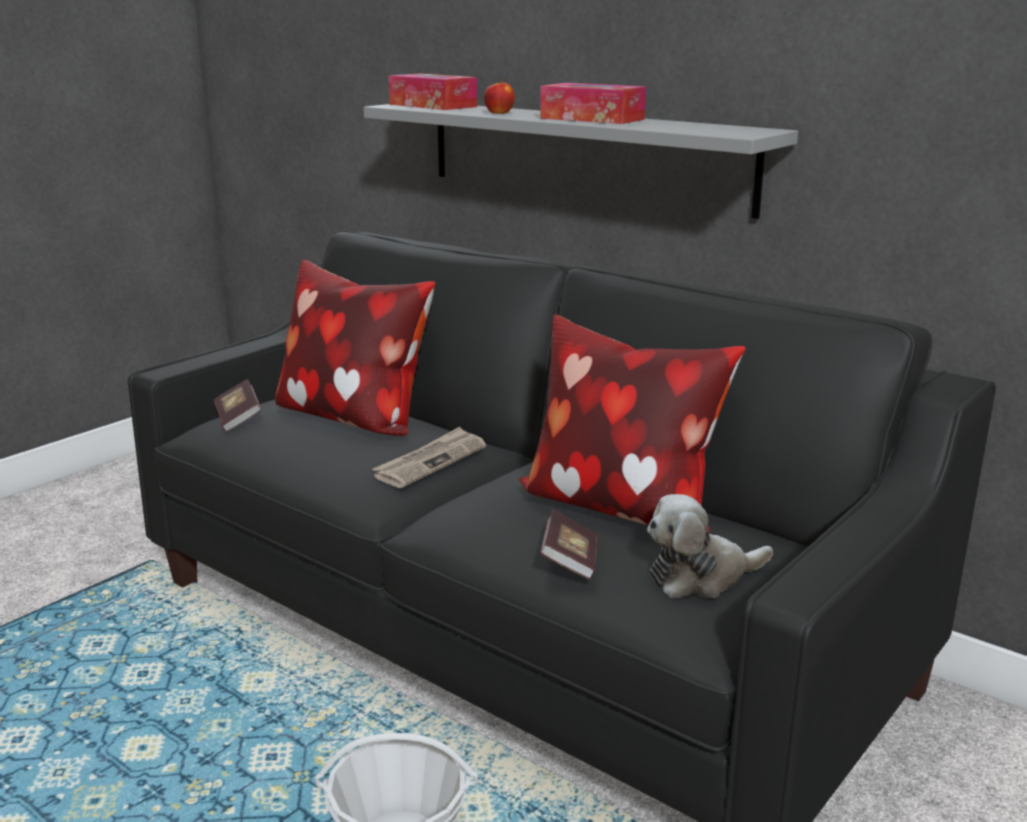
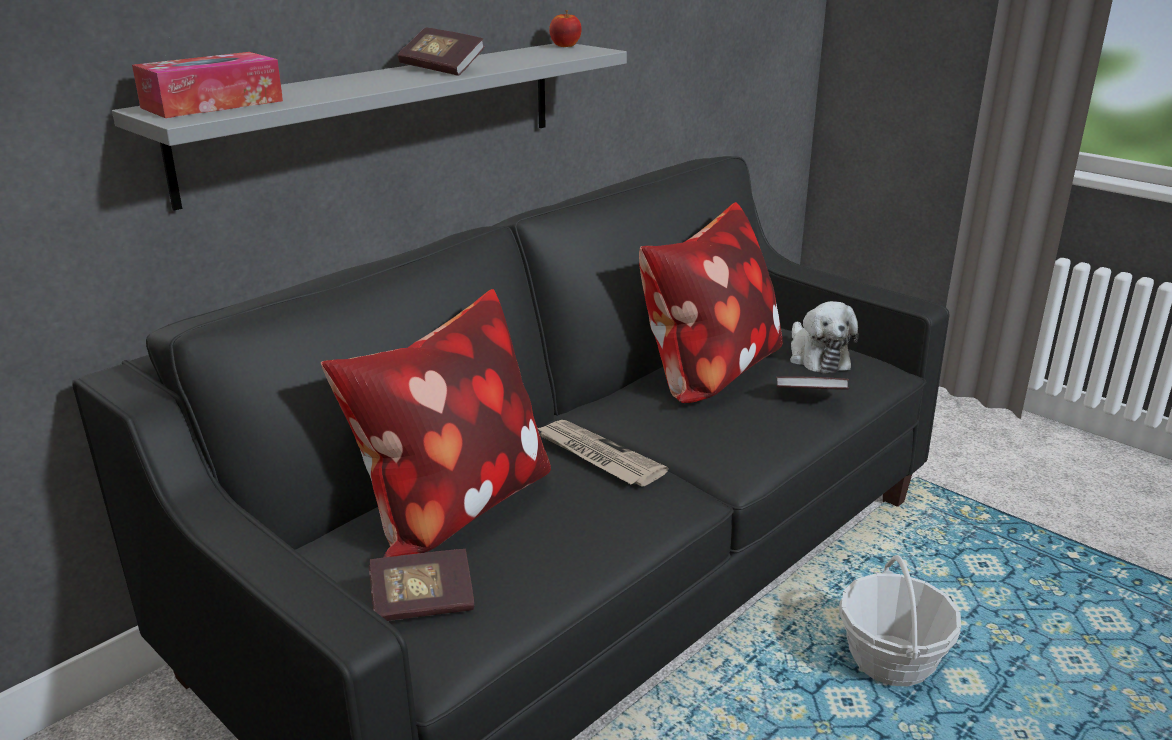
camera: 85 degrees left, 5 degrees up
(499, 113) = (350, 87): apple -> apple (565, 46)
(592, 119) = (442, 69): tissue box -> book

